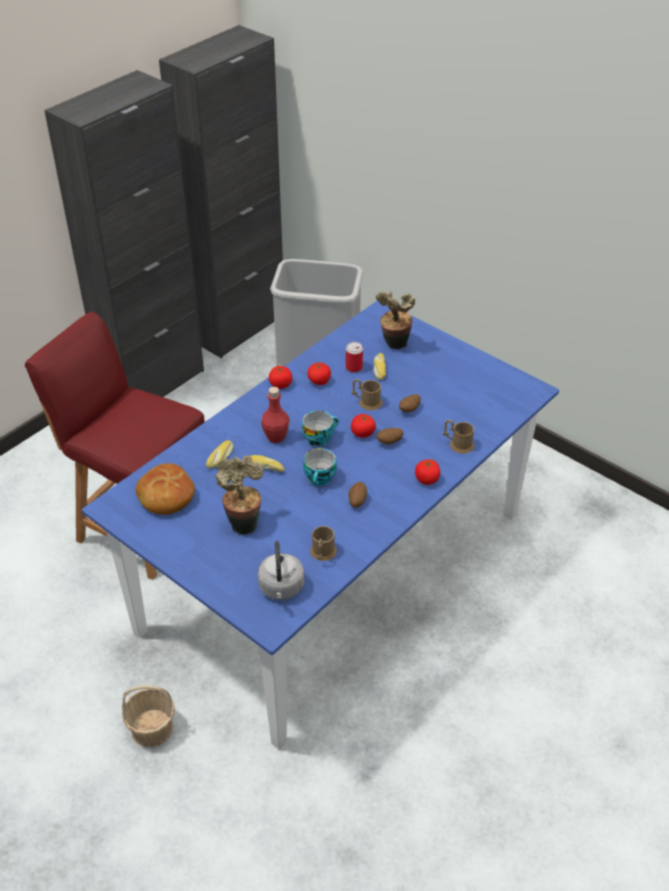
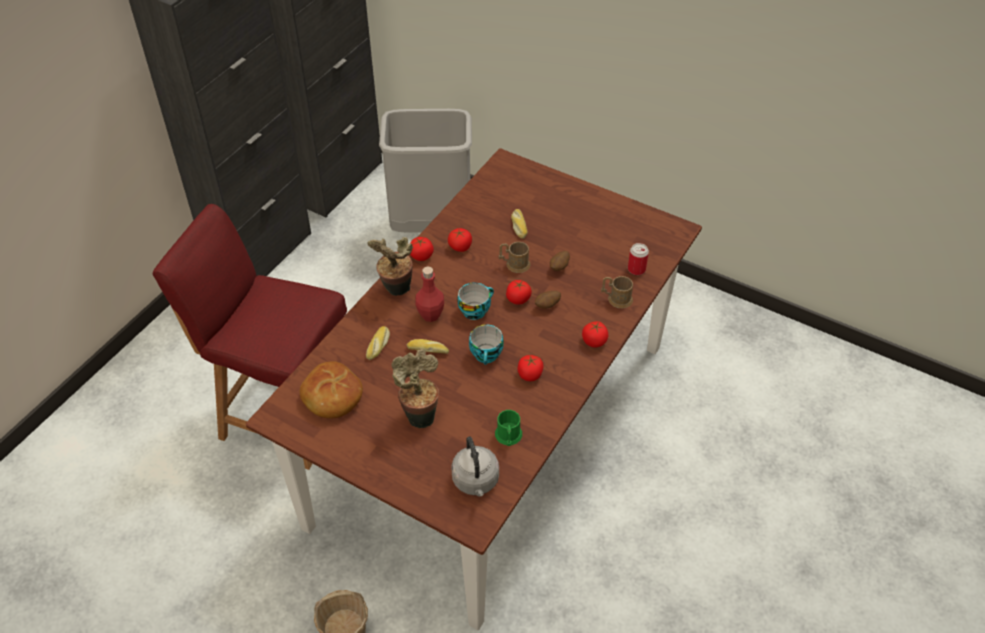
camera: 10 degrees left, 5 degrees up
(322, 553) = (508, 437): brown mug -> green mug
(334, 569) = (491, 431): blue dining table -> brown dining table
(354, 368) = (492, 228): can -> can (636, 269)
(357, 501) = (530, 375): potato -> tomato
(394, 345) = (527, 197): potted plant -> potted plant (396, 290)

